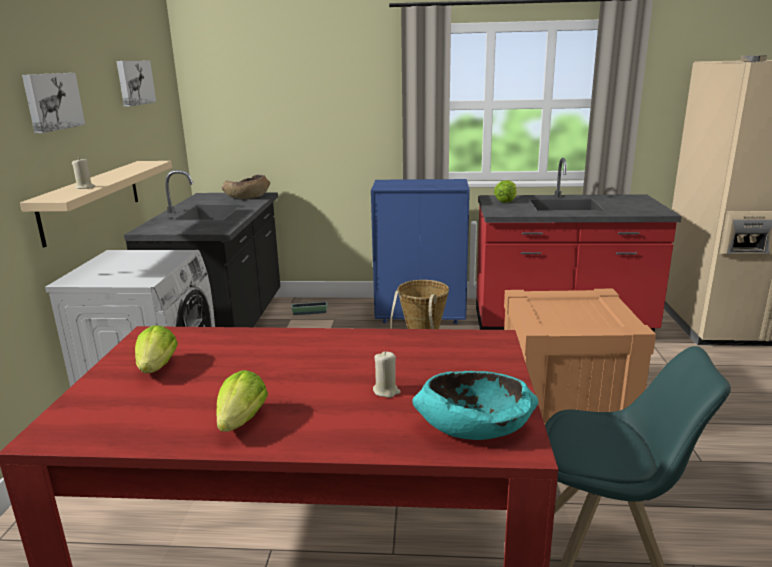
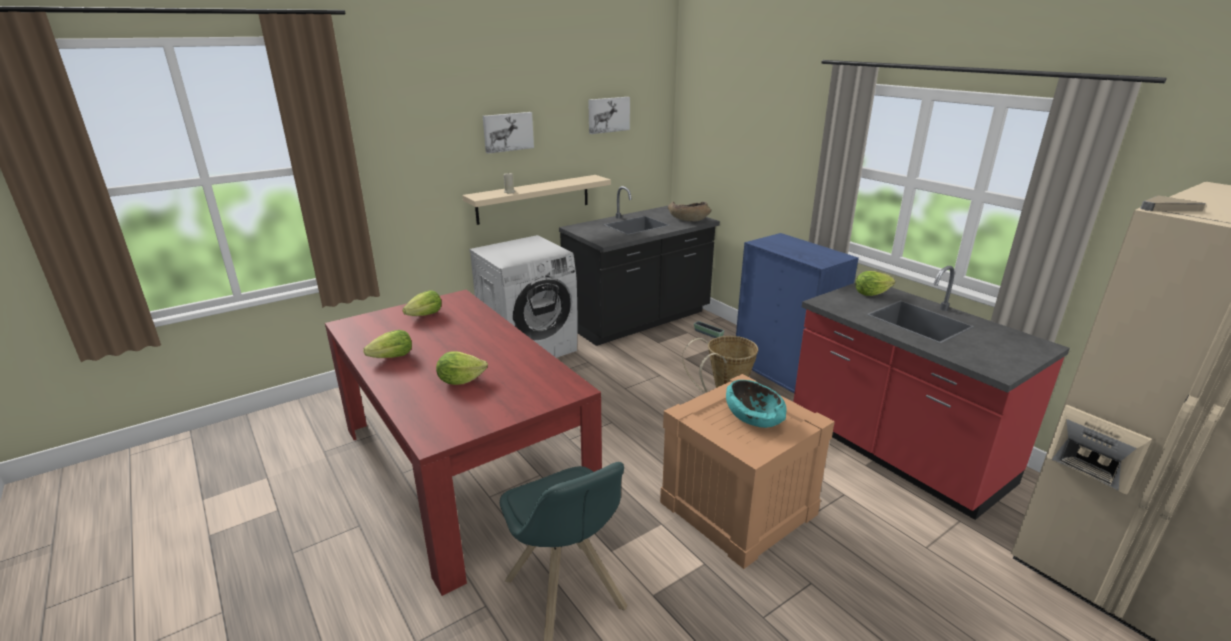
camera: 50 degrees right, 5 degrees up
(386, 391) = (460, 380): beige candle -> lettuce
(474, 426) = (444, 420): turquoise bowl -> turquoise bowl (754, 417)

